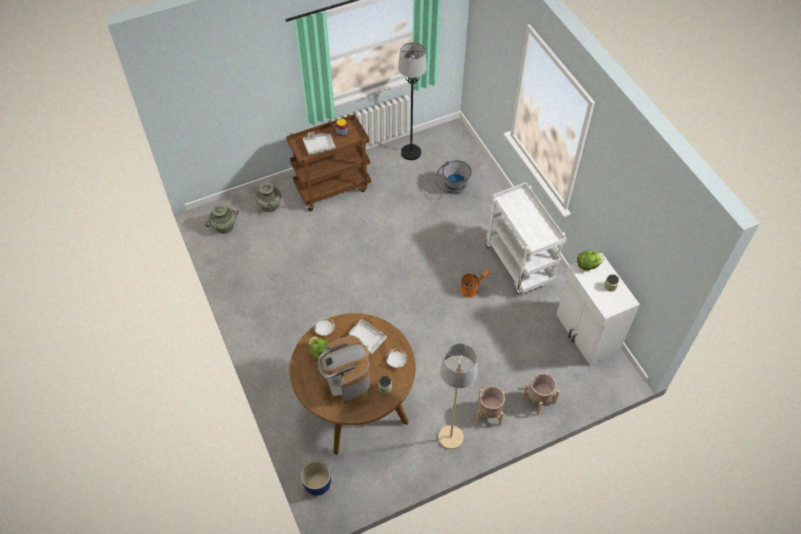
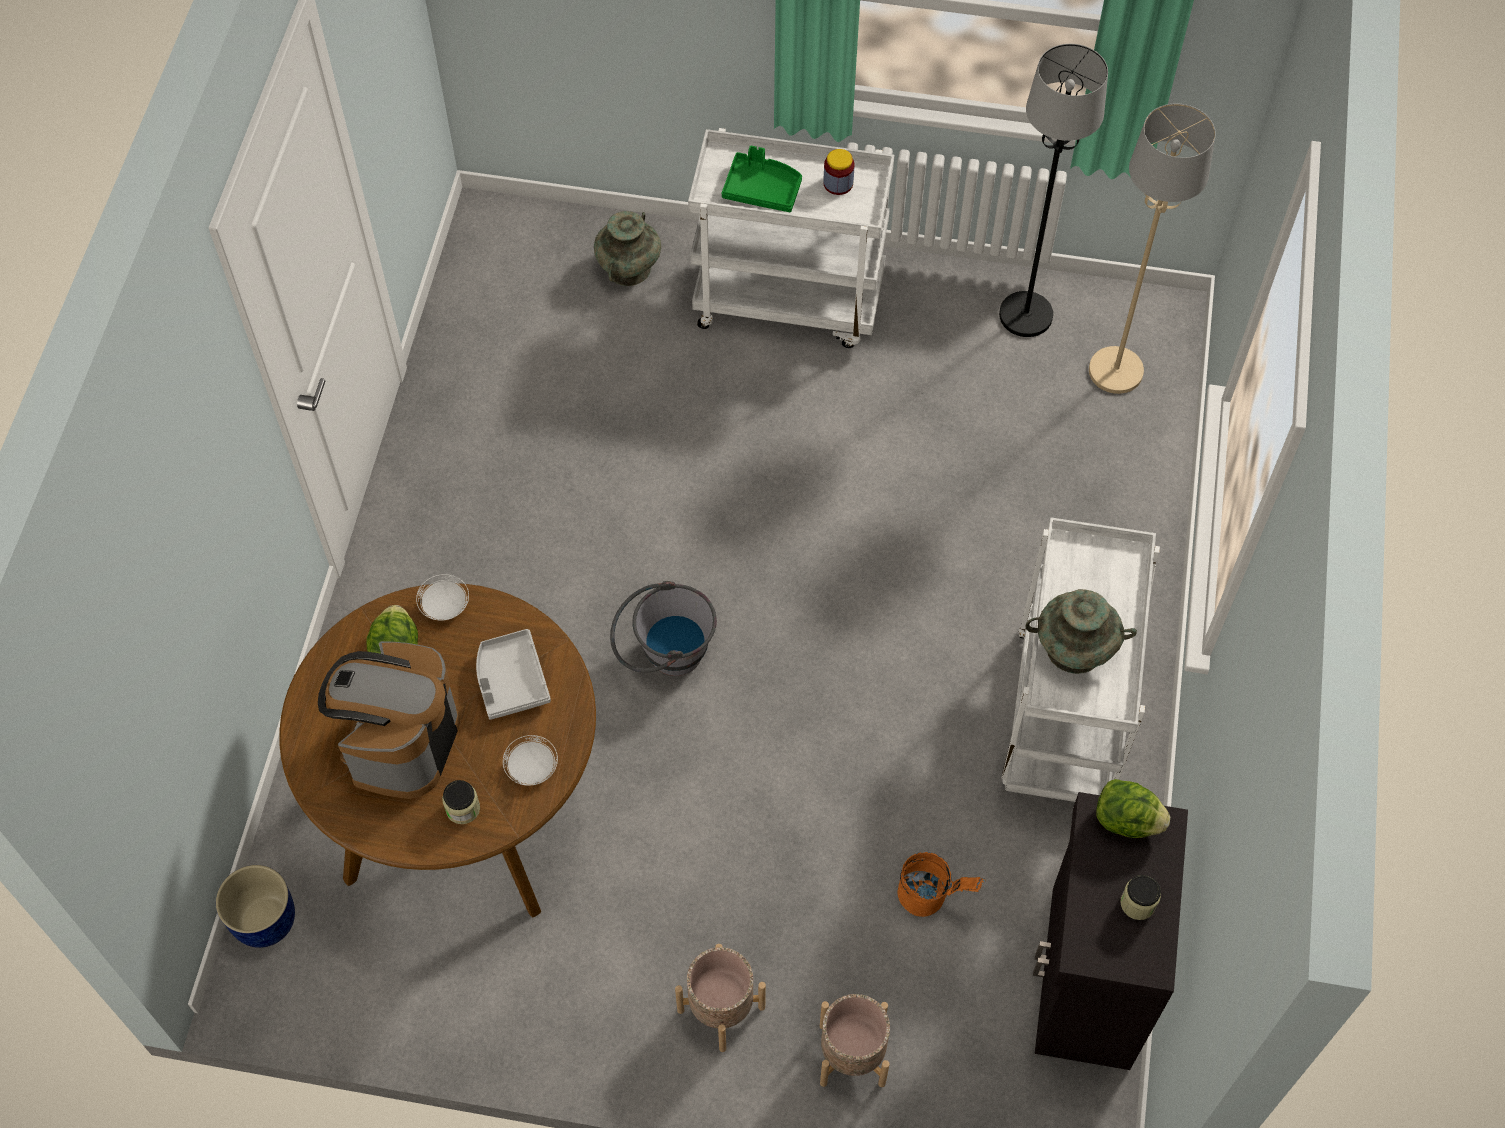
camera: 35 degrees right, 5 degrees up
(224, 226) = (505, 264): turquoise vase -> turquoise vase (1075, 649)
(319, 146) = (762, 189): grey tray -> green tray
(332, 187) = (790, 301): brown cart -> white cart
(451, 437) = (599, 1007): beige floor lamp -> beige floor lamp (1116, 372)
(452, 189) = (1051, 454): grey bucket -> grey bucket (664, 654)
(472, 290) = (907, 712): orange bucket -> orange bucket (931, 897)
(586, 334) = (1087, 978): white cabinet -> black cabinet

